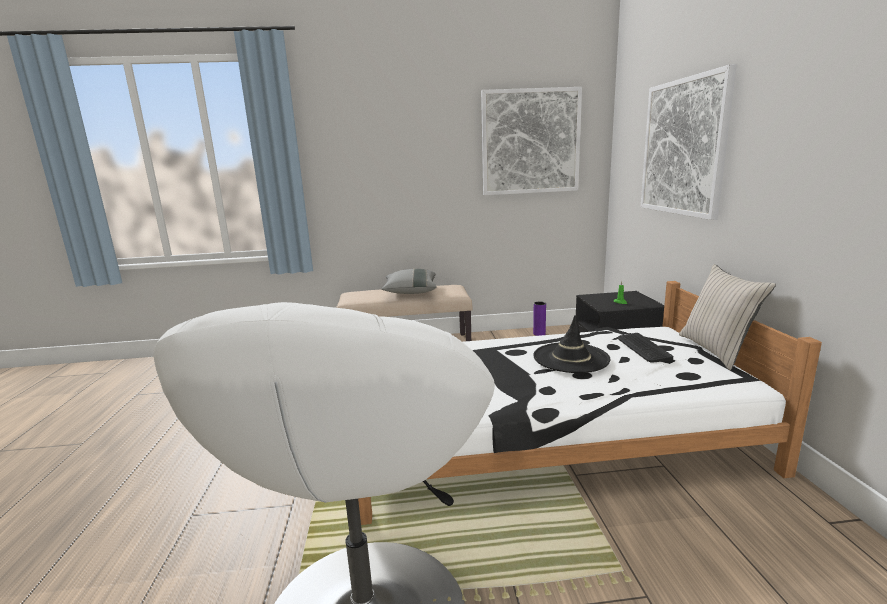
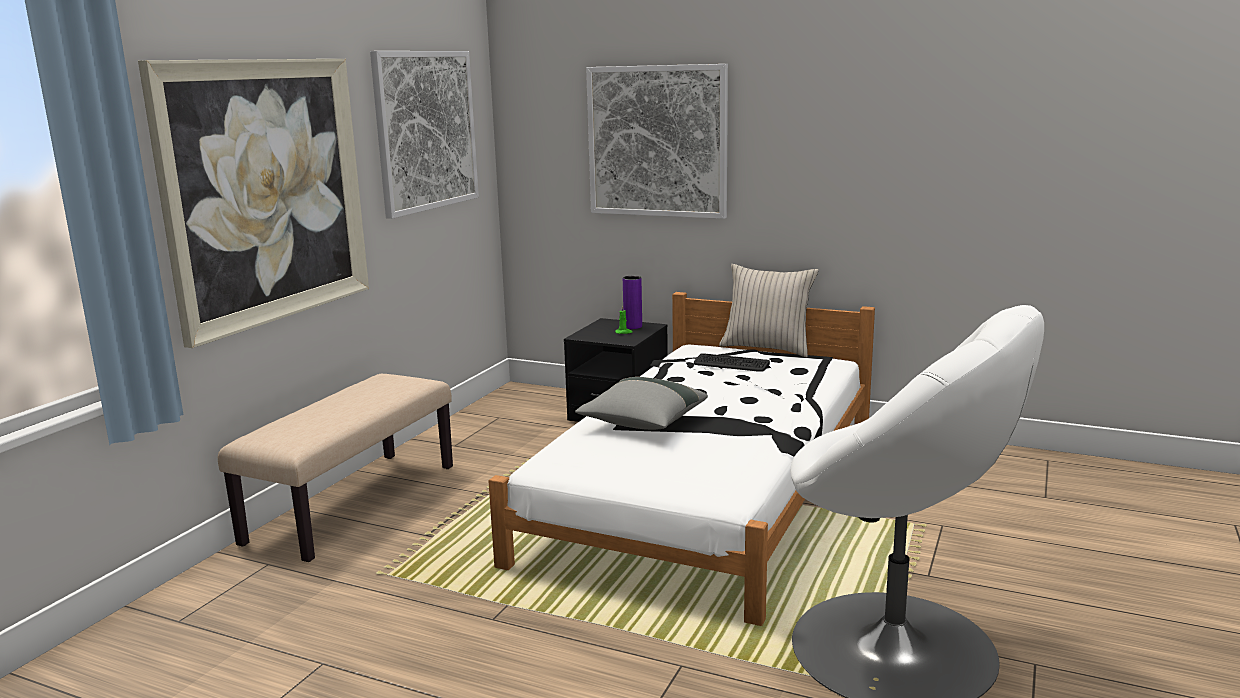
camera: 60 degrees left, 0 degrees up
(387, 170) = (266, 191): none -> picture
(410, 292) = (357, 401): grey pillow -> grey pillow (642, 423)
(539, 334) = (479, 418): purple vase -> purple vase (633, 326)
(570, 358) = (712, 391): black hat -> none

